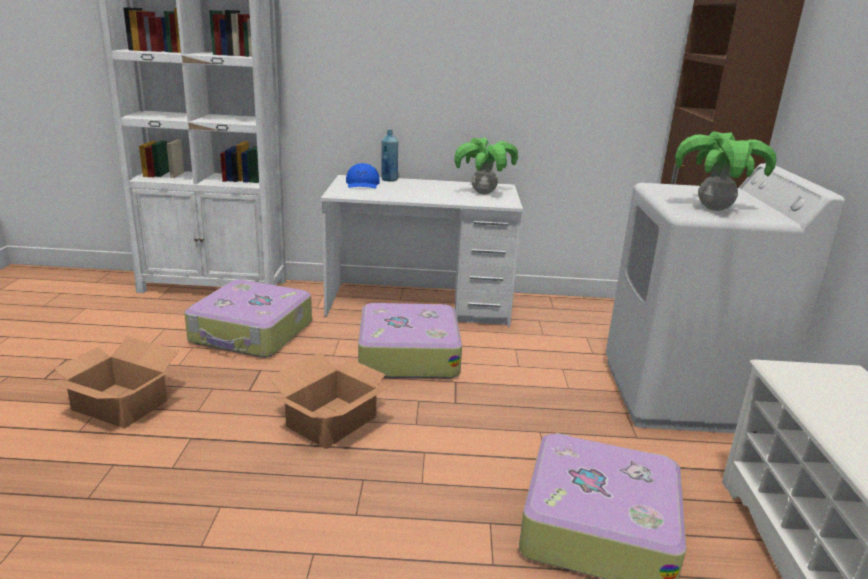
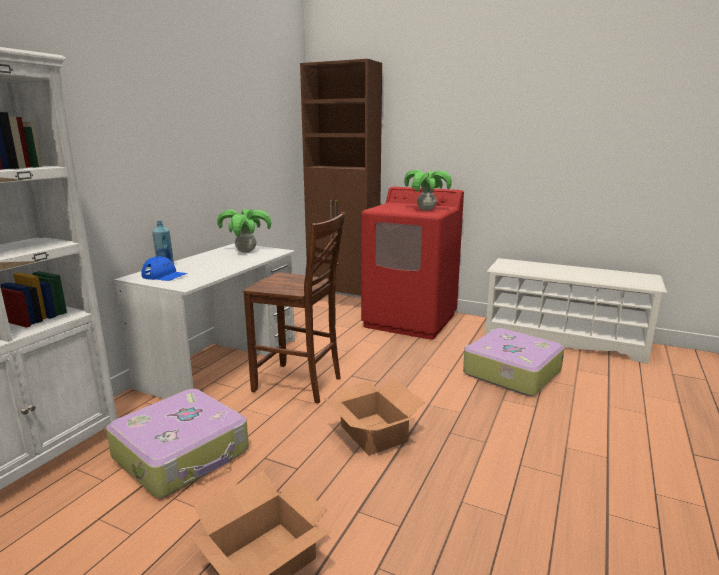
camera: 65 degrees left, 5 degrees down
(407, 355) = (299, 384): suitcase -> brown chair
(683, 396) = (410, 320): white washing machine -> red washing machine

